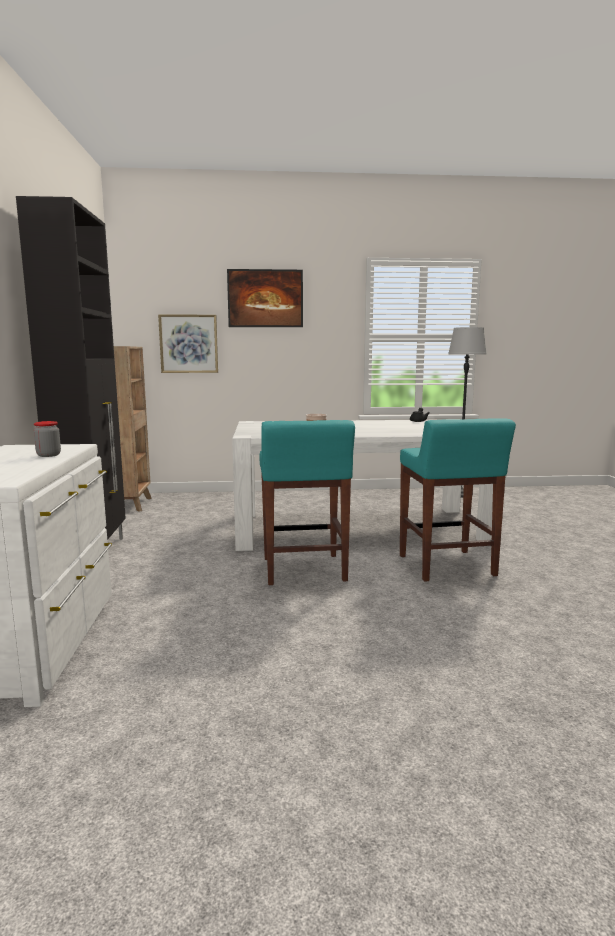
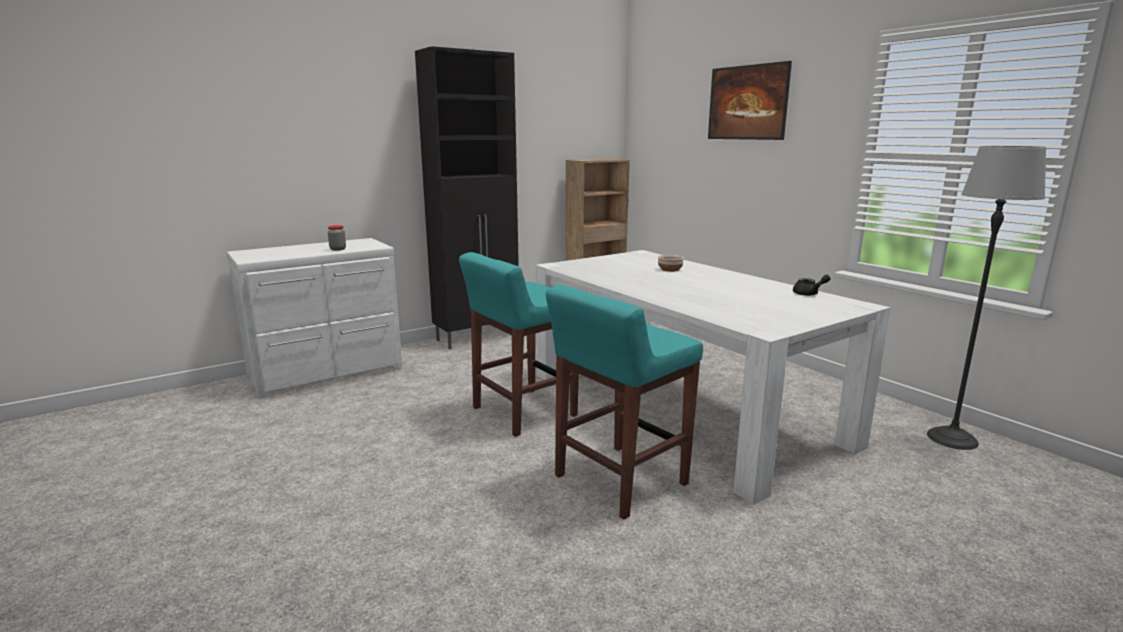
camera: 60 degrees right, 5 degrees up
(188, 344) = (675, 157): picture -> none

